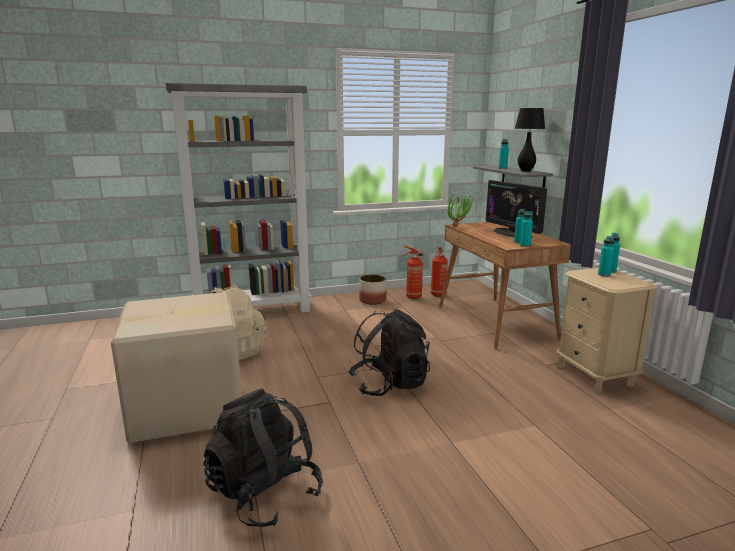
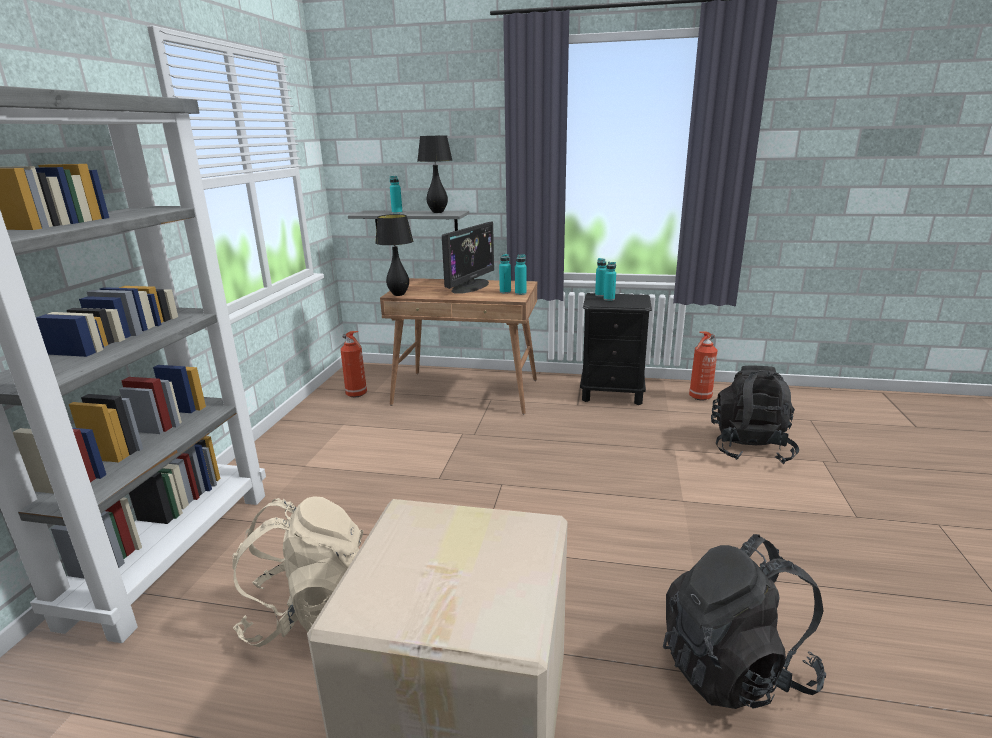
camera: 60 degrees left, 5 degrees up
(373, 300) = (306, 437): planter -> none
(389, 384) = (545, 499): black backpack -> black backpack (750, 448)
(412, 297) = (338, 410): fire extinguisher -> fire extinguisher (699, 397)
(458, 226) = (398, 294): potted plant -> black table lamp
(512, 234) = (470, 286): monitor -> monitor turned 60 degrees counterclockwise
(594, 375) = (612, 394): beige nightstand -> black nightstand

